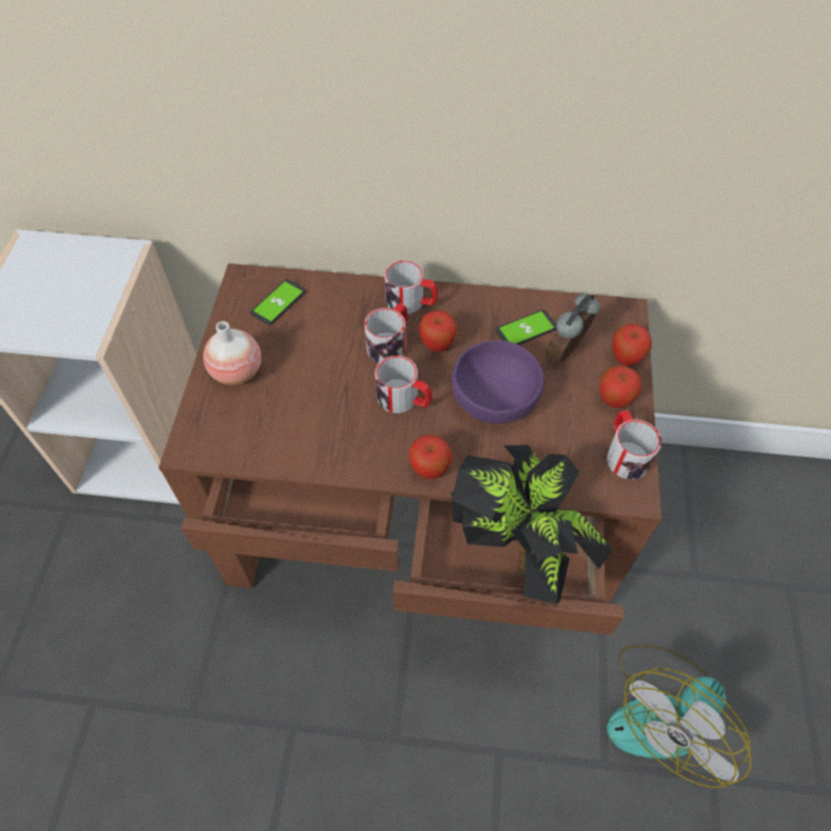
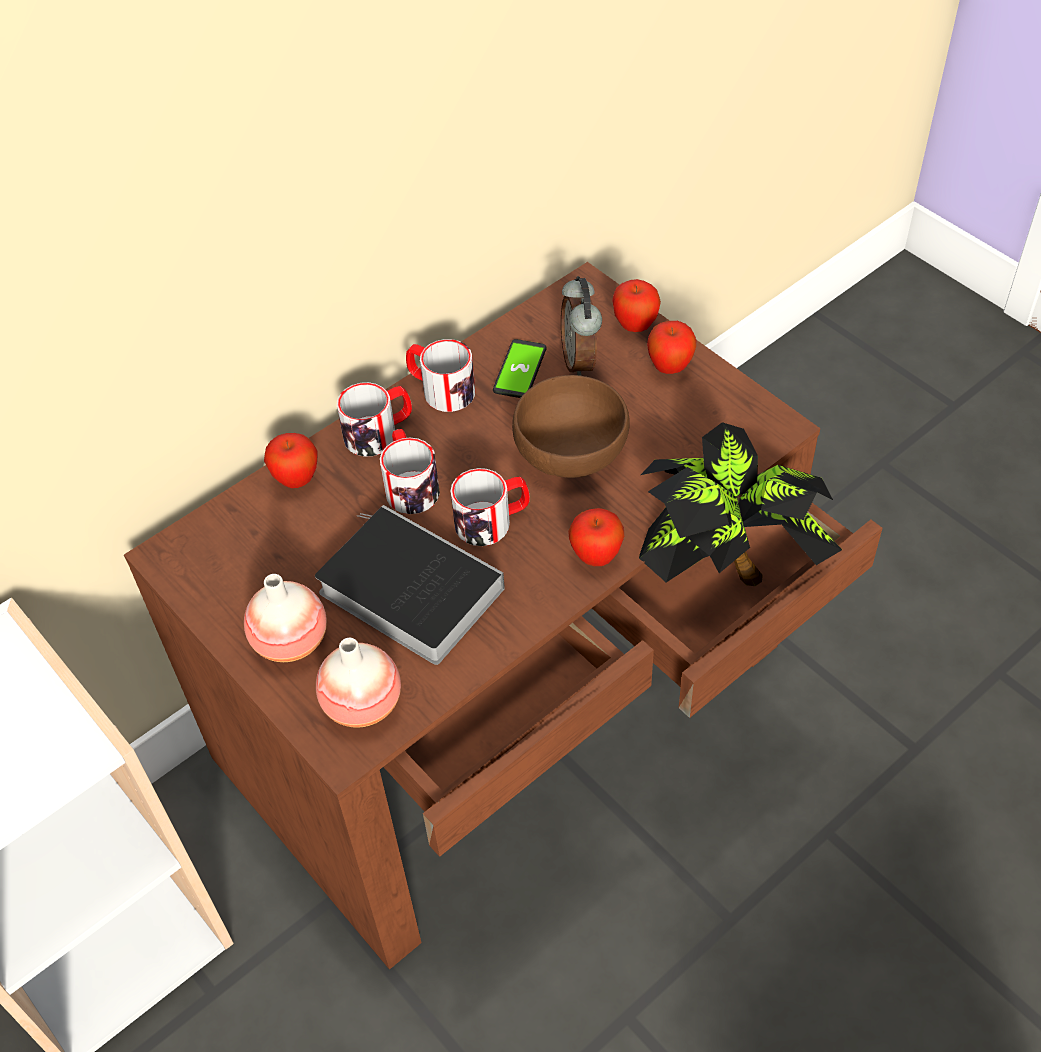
camera: 45 degrees left, 5 degrees down
(225, 434) = (362, 704): none -> vase
(278, 302) = (240, 544): phone -> none
(318, 395) = (405, 589): none -> book
(437, 345) = (458, 449): apple -> apple (296, 480)
(496, 399) = (572, 450): purple bowl -> brown bowl
(625, 453) = (731, 401): mug -> mug (441, 389)
(665, 712) = (910, 658): fan -> none

